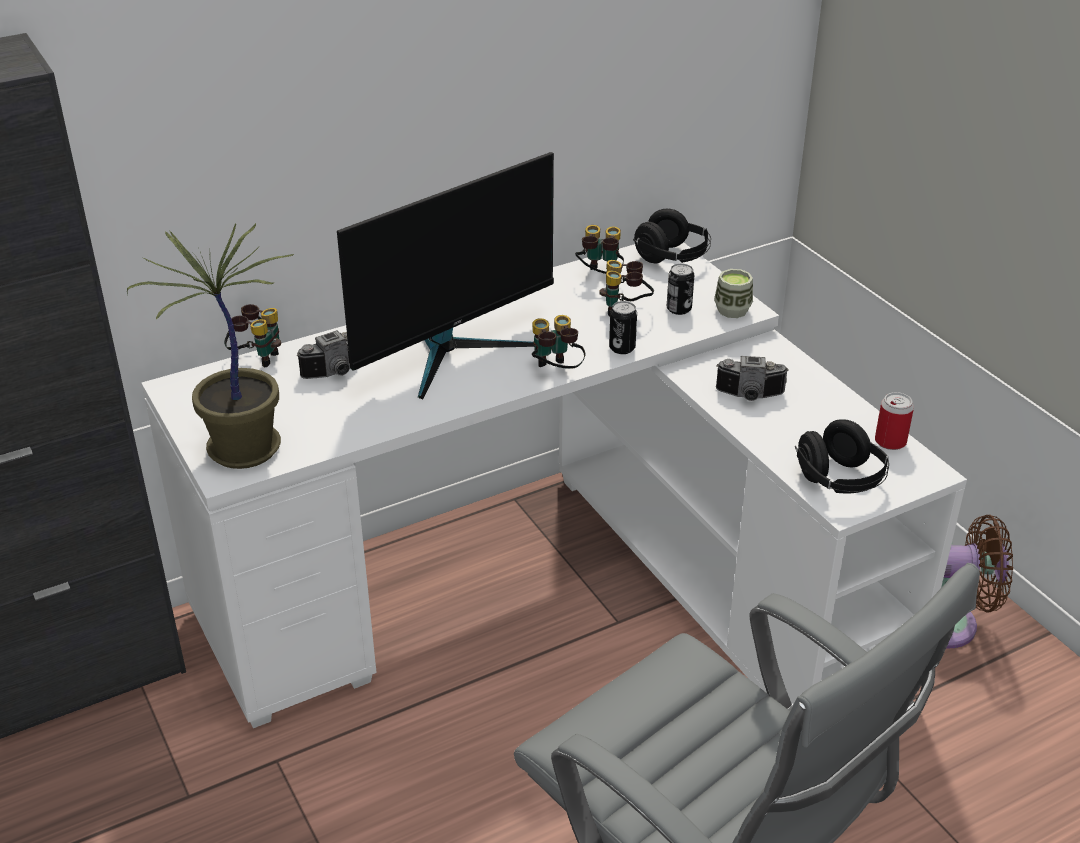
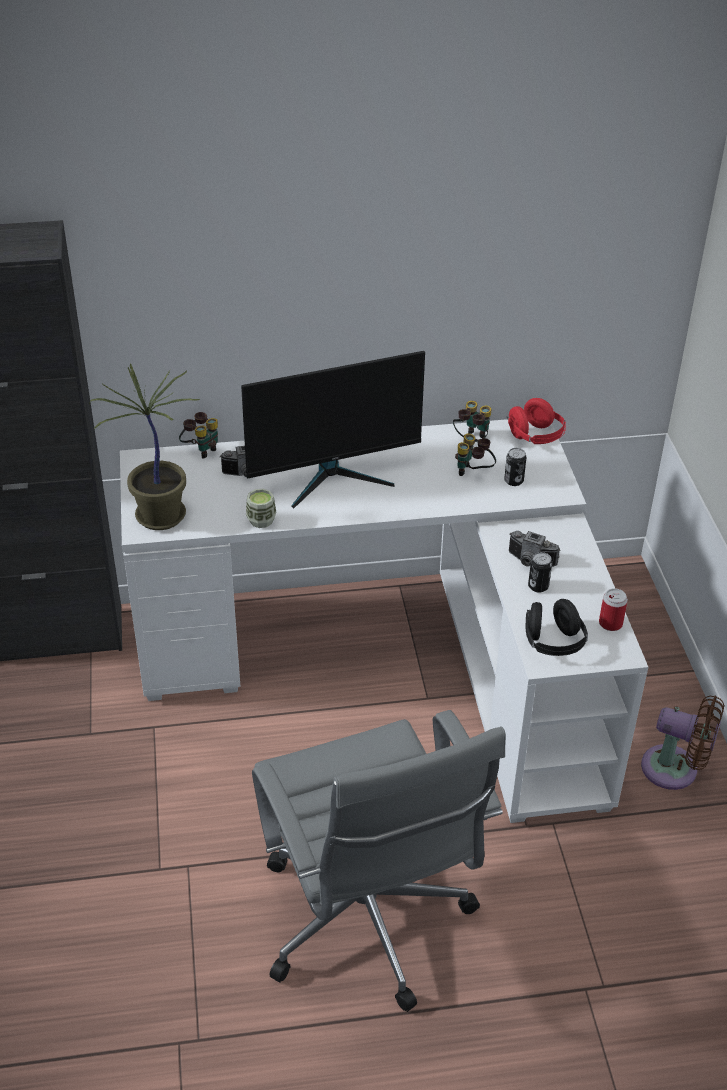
camera: 20 degrees right, 5 degrees up
(555, 372) = (395, 510): binoculars -> none
(622, 348) = (453, 502): can -> can (538, 586)
(672, 258) = (535, 437): black headphones -> red headphones
(732, 310) = (553, 491): cup -> cup (261, 520)

